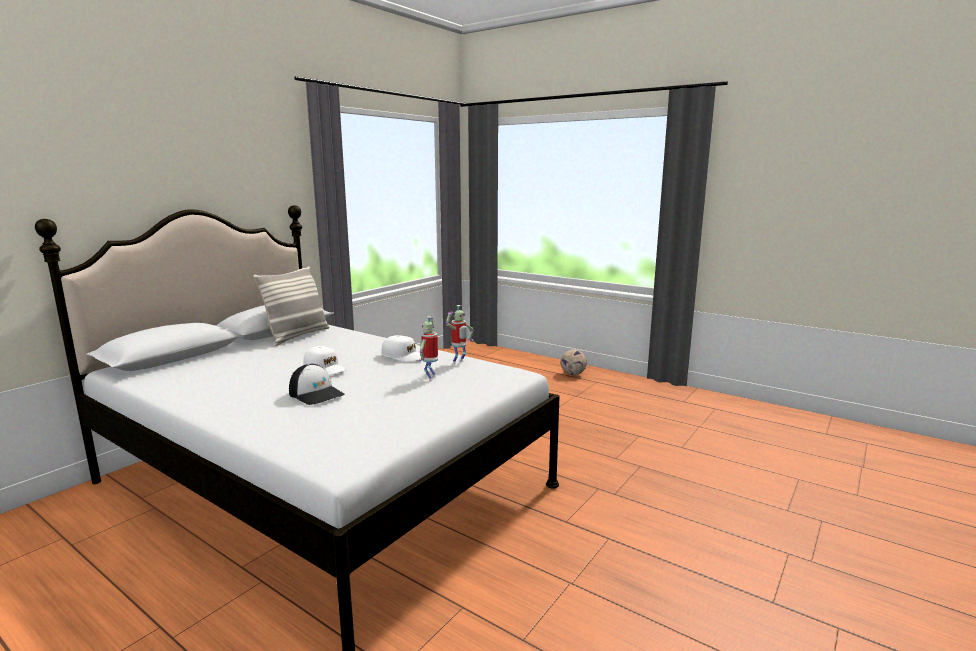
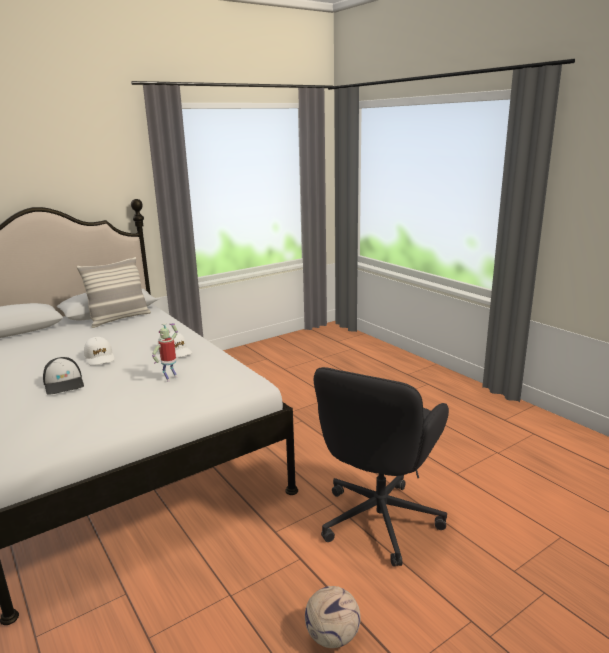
camera: 20 degrees right, 5 degrees up
(459, 363) = (213, 364): toy robot -> none
(572, 374) = (409, 372): football -> football (331, 636)
(650, 494) = (379, 520): none -> black office chair

